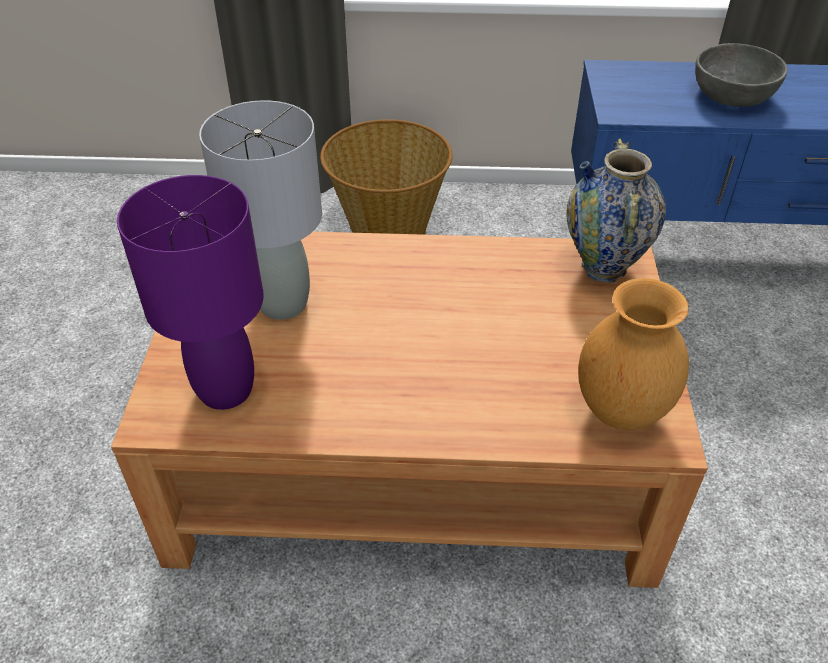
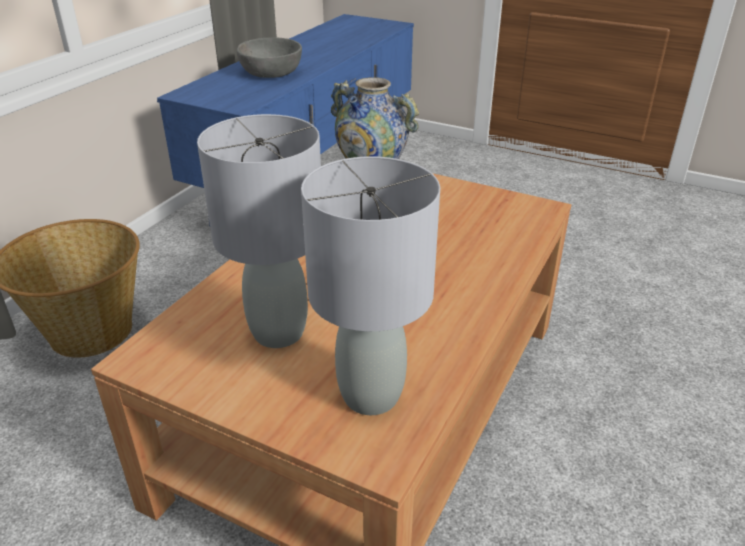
camera: 65 degrees left, 10 degrees down
(226, 389) = (369, 395): purple table lamp -> grey table lamp
(621, 411) = (511, 215): brown vase -> none

